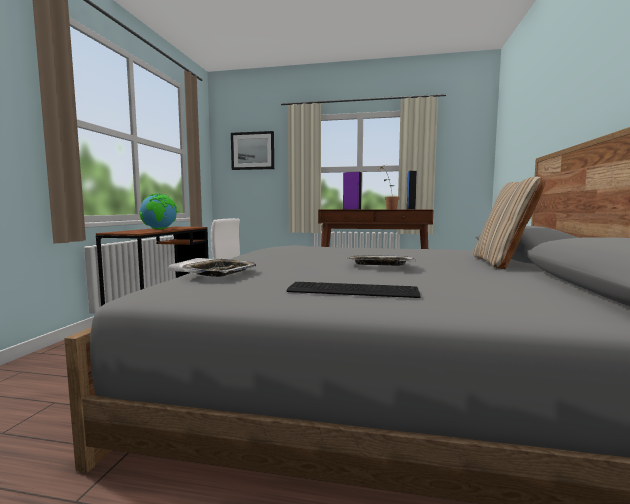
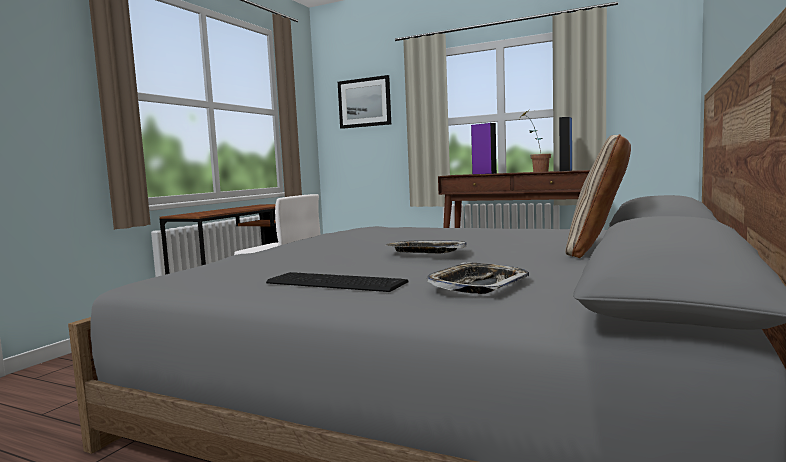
camera: 15 degrees right, 0 degrees up
(159, 229) = (233, 209): globe -> none
(220, 272) = (236, 261): tray -> tray (478, 285)

